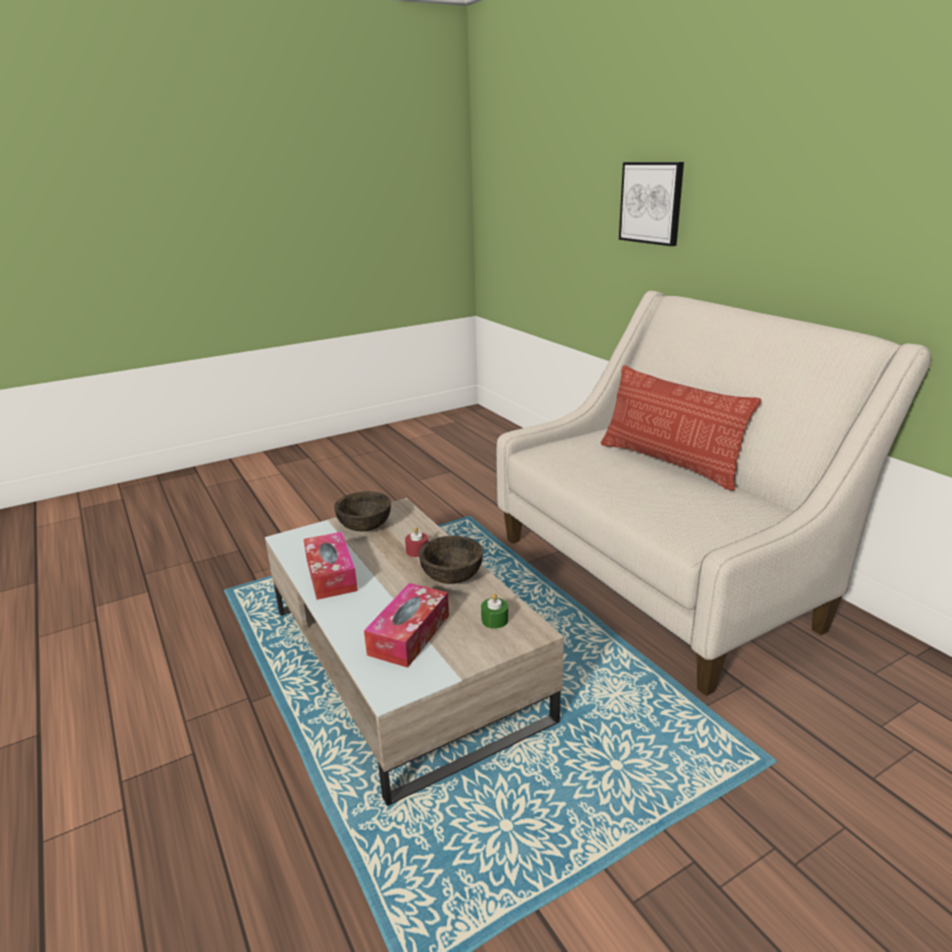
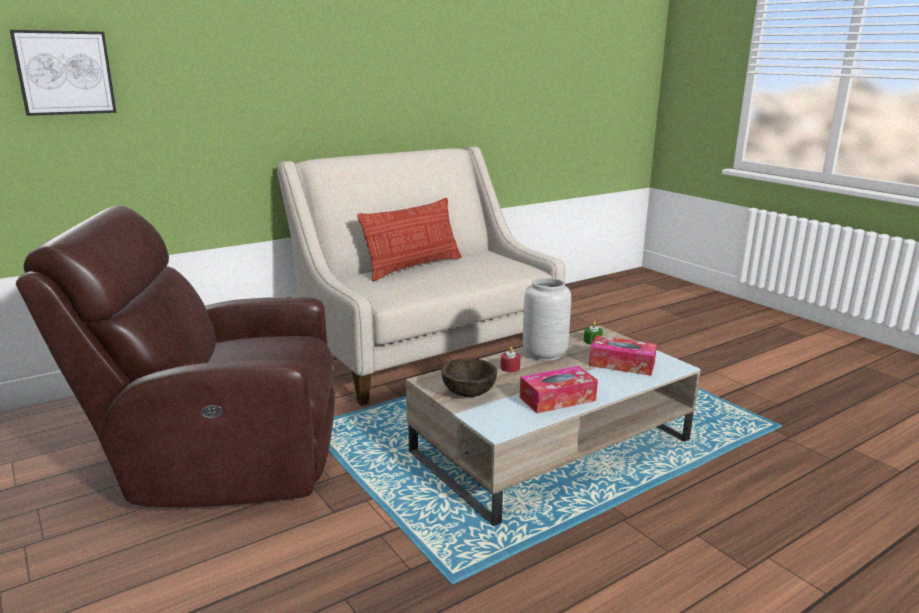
camera: 95 degrees left, 5 degrees down
(422, 490) = (220, 460): none -> brown armchair
(452, 577) = (545, 354): brown bowl -> grey vase
(651, 203) = (248, 87): picture -> picture (65, 73)

